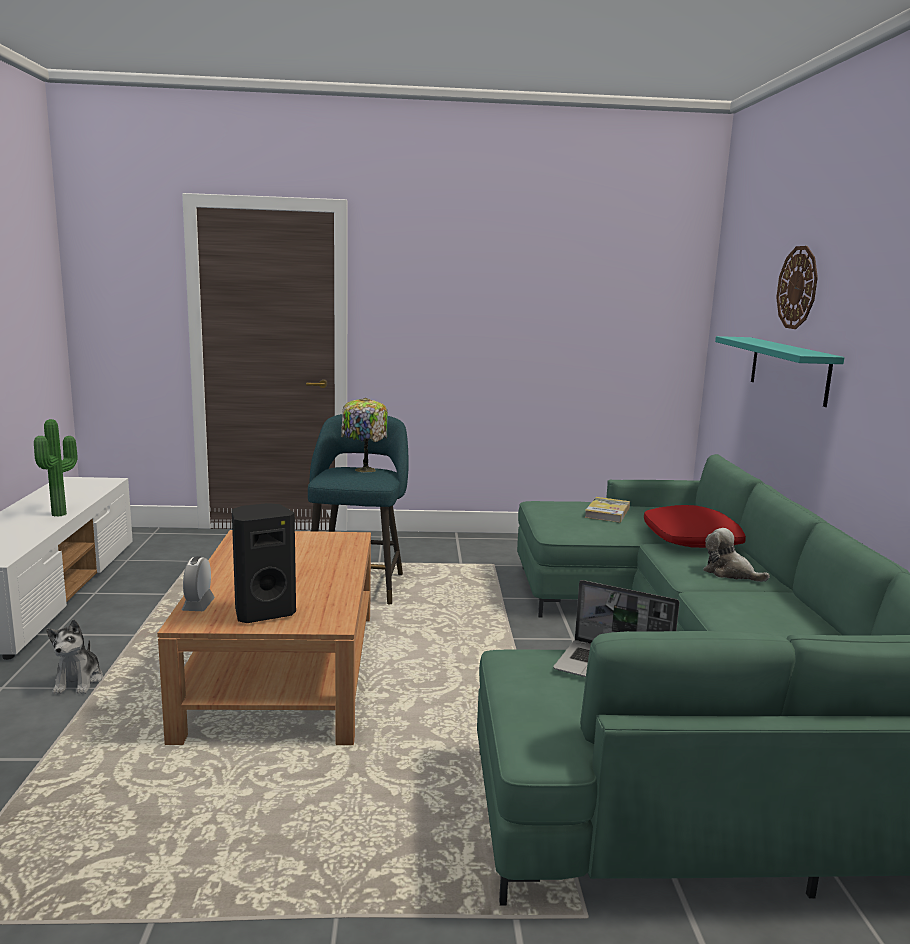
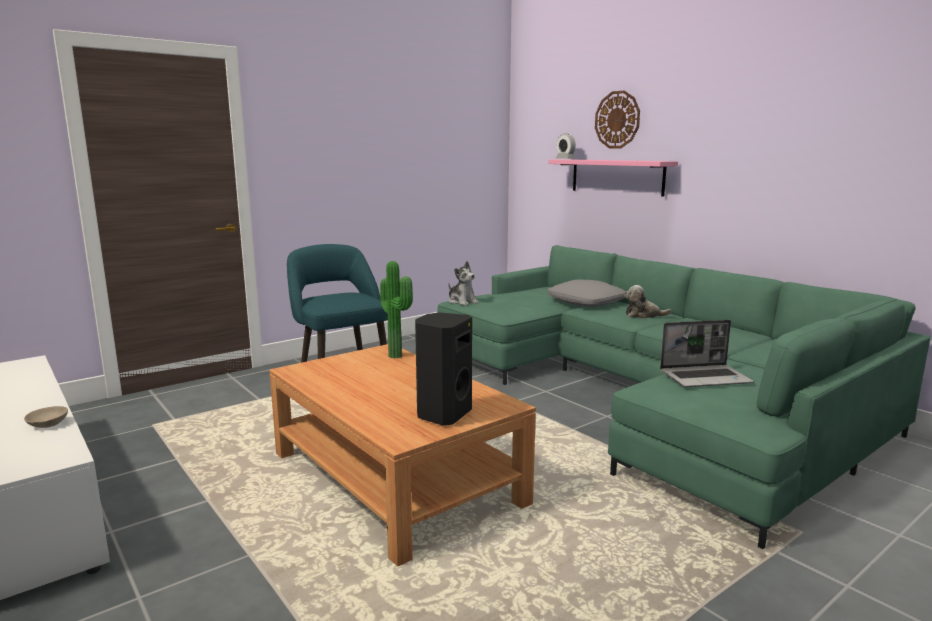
camera: 35 degrees left, 0 degrees up
(34, 532) = (48, 424): none -> beige bowl
(62, 514) = (43, 401): potted plant -> potted plant (397, 355)
(78, 681) = (219, 557): plush toy -> plush toy (462, 302)
(198, 605) = (380, 426): alarm clock -> alarm clock (565, 159)
(364, 470) = (340, 295): table lamp -> none
(607, 512) = (511, 298): book -> none
(692, 539) = (586, 302): red pillow -> grey pillow
(788, 369) = (616, 176): turquoise shelf -> pink shelf

